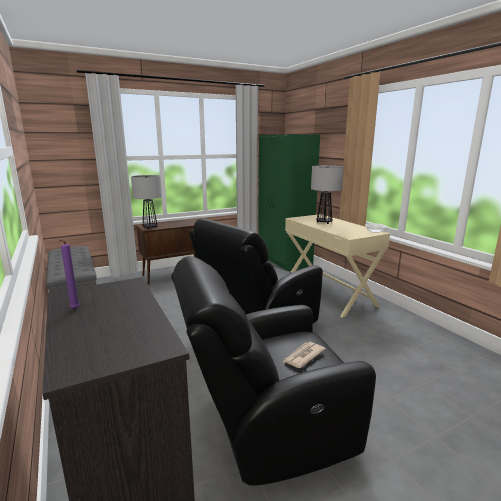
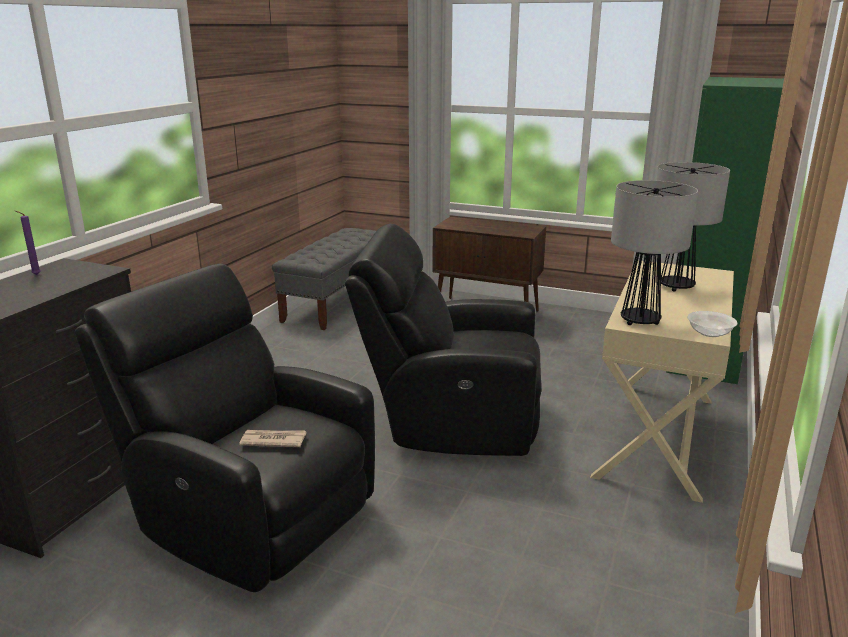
camera: 50 degrees right, 5 degrees up
(150, 227) = (454, 225): table lamp -> table lamp (640, 321)

